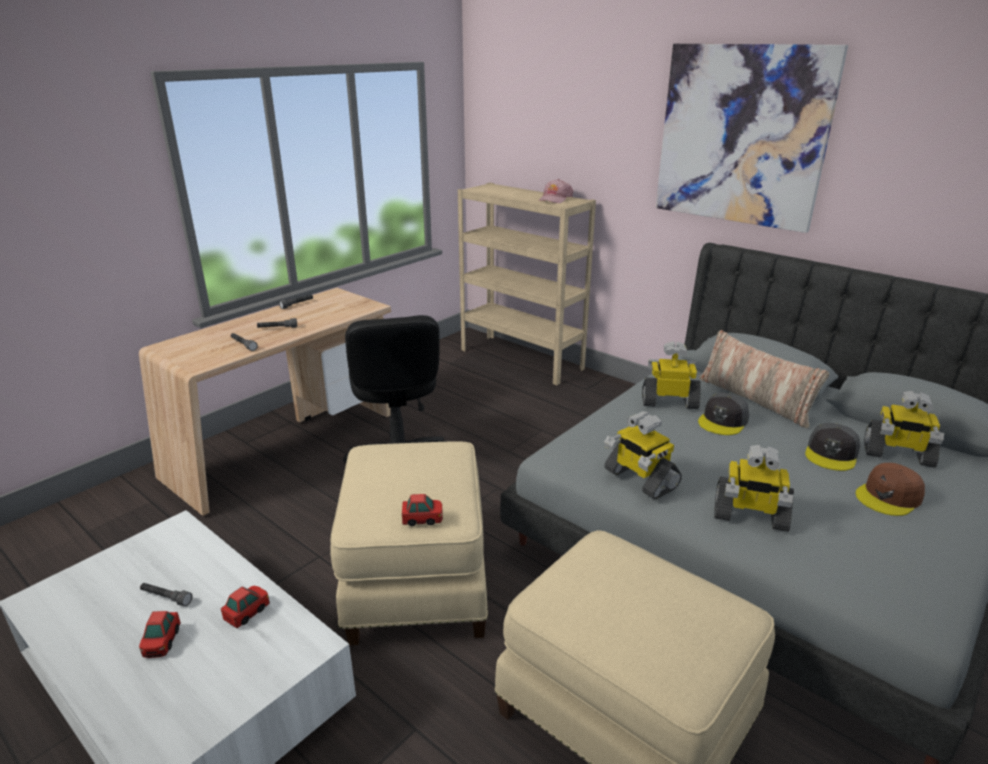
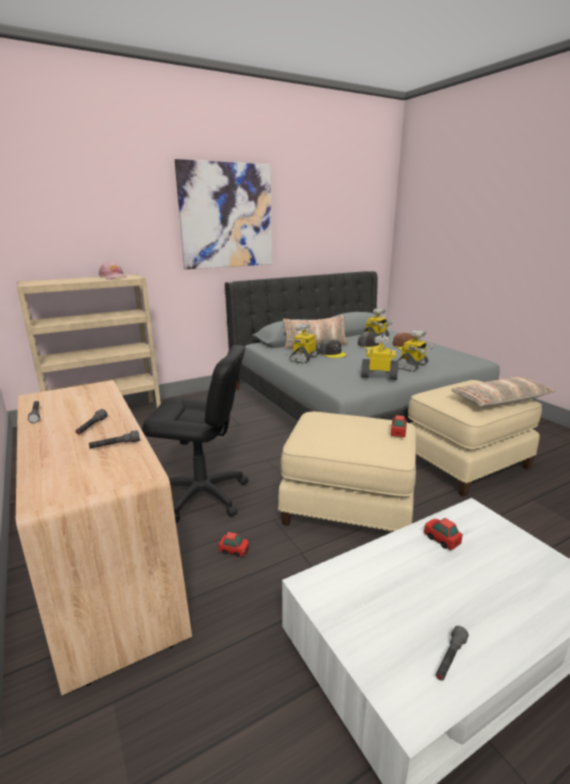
camera: 70 degrees left, 5 degrees down
(162, 642) = (475, 588): toy car -> toy car (234, 550)
(166, 598) = (420, 588): grey flashlight -> grey flashlight (450, 658)
(637, 644) = (500, 401): none -> pillow
(639, 479) = (379, 376): toy robot -> toy robot turned 150 degrees counterclockwise

